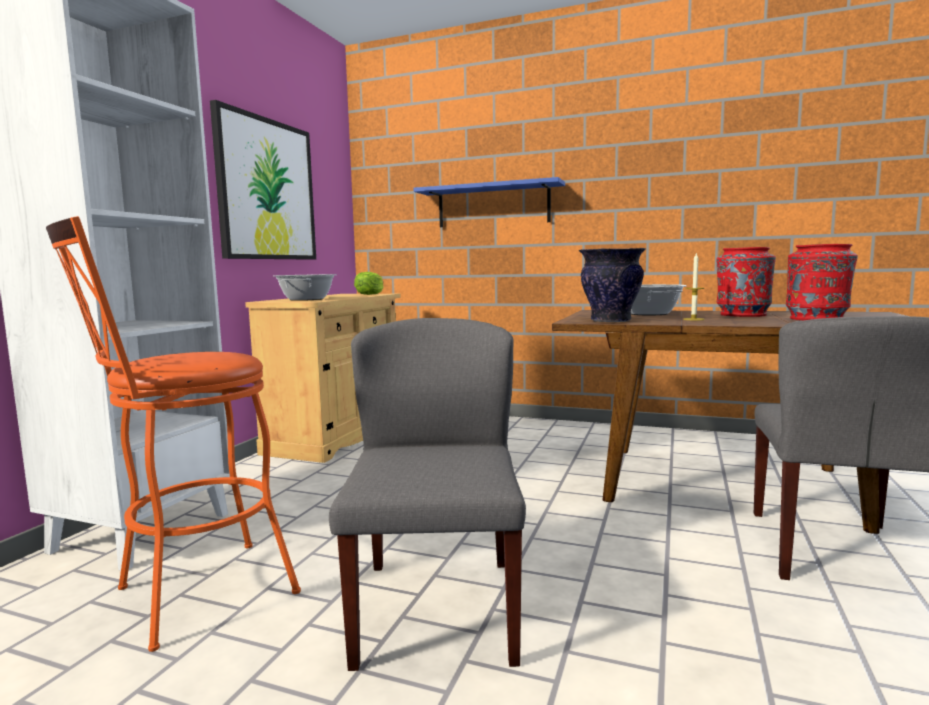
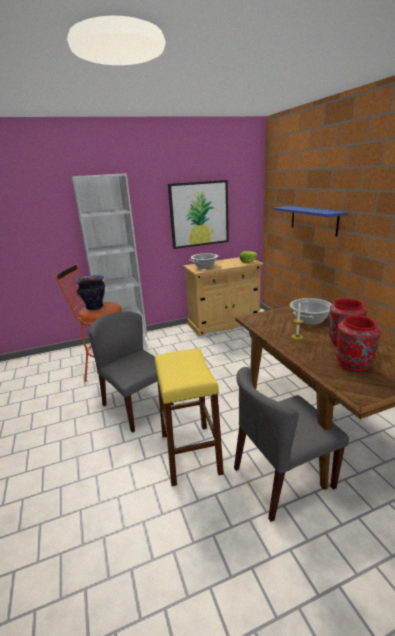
camera: 50 degrees right, 15 degrees up
(436, 608) = (137, 406): grey chair -> grey chair turned 90 degrees counterclockwise
(611, 321) = (260, 324): vase -> vase (95, 307)
(696, 605) = (190, 453): none -> yellow stool

